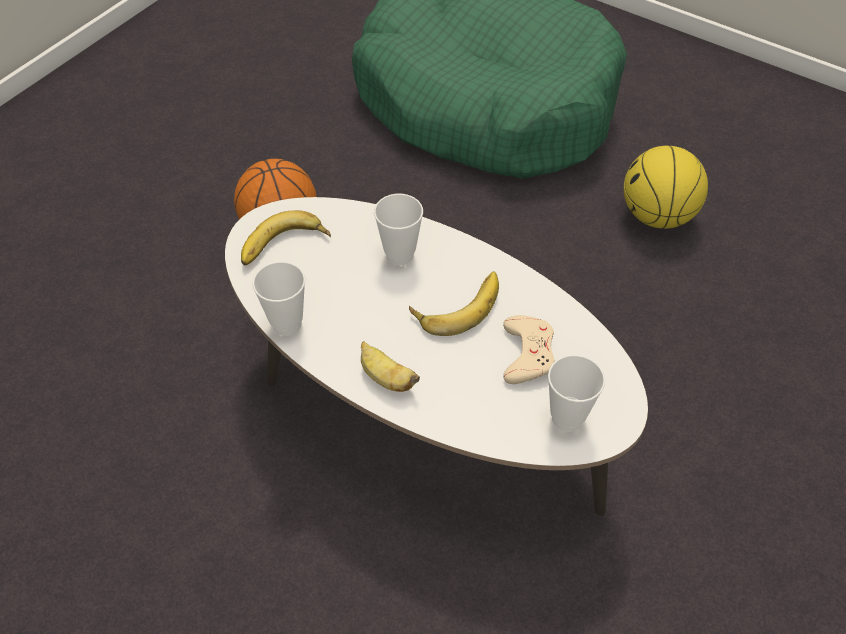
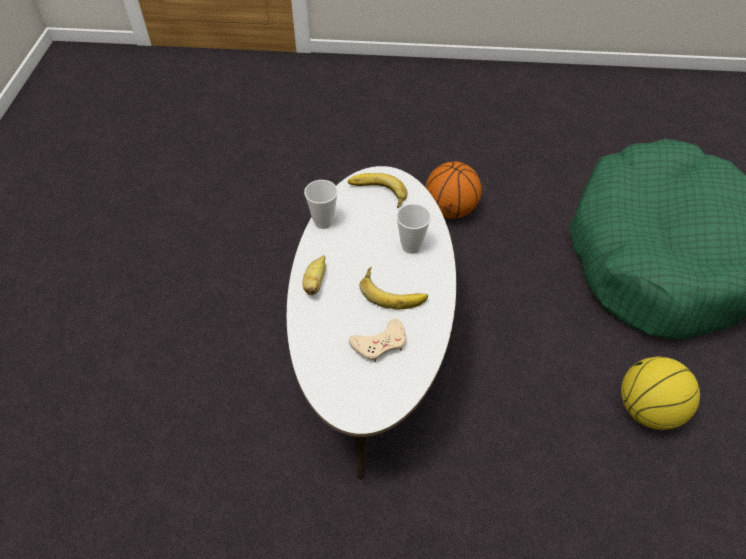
camera: 60 degrees right, 0 degrees up
(567, 418) = (343, 386): cup -> none

